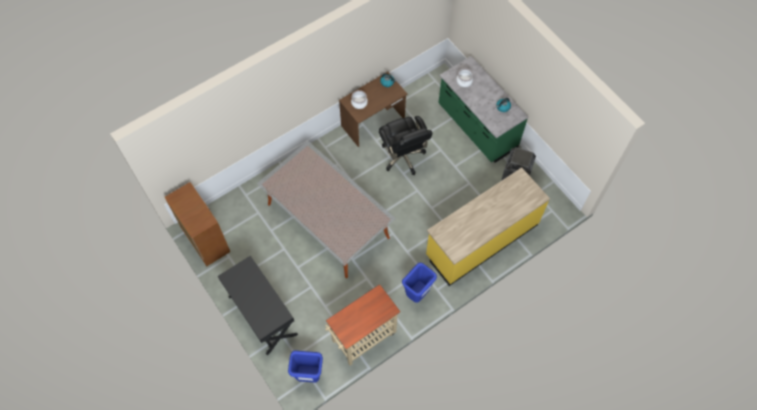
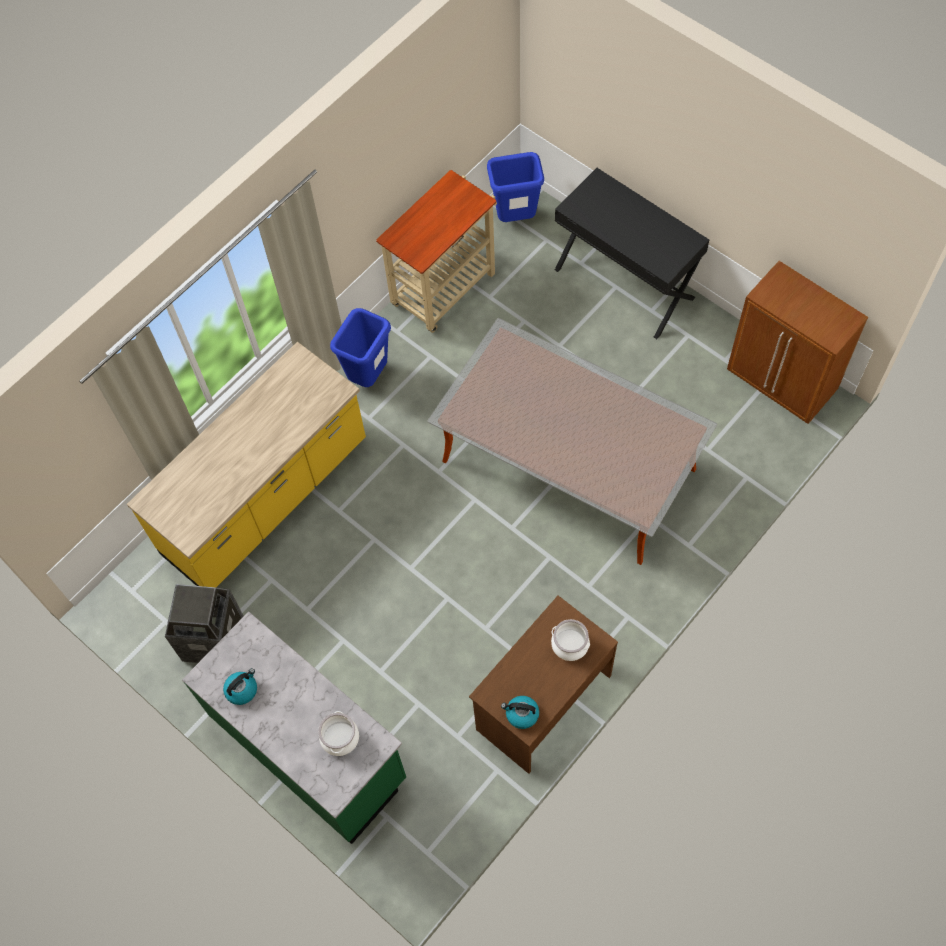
camera: 170 degrees right, 0 degrees up
(403, 158) = (456, 632): black office chair -> none

